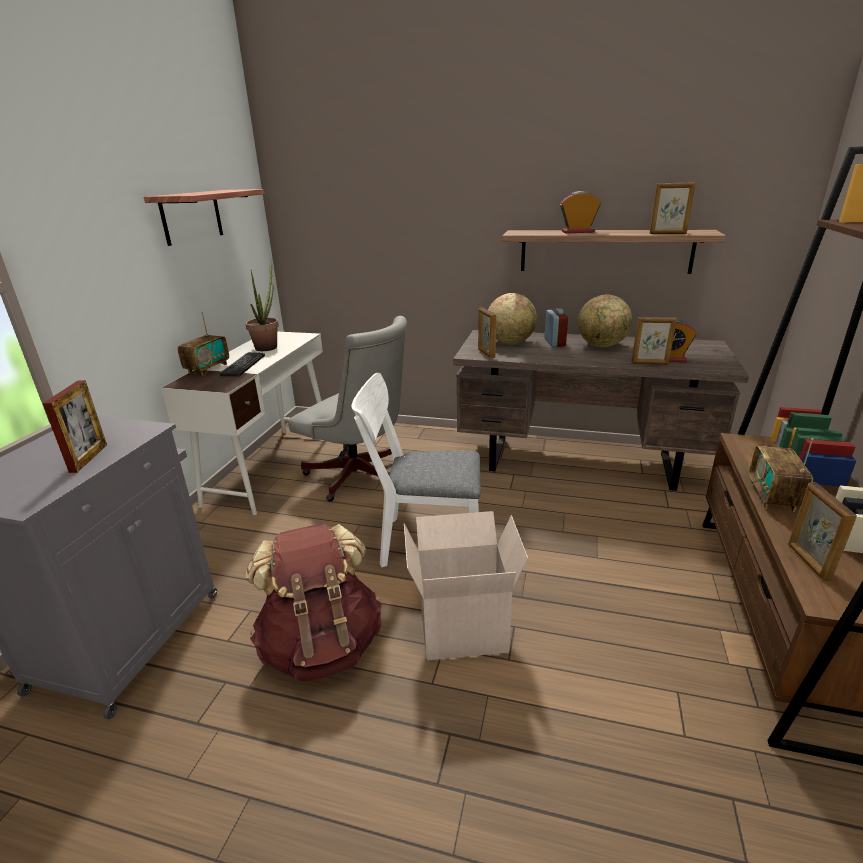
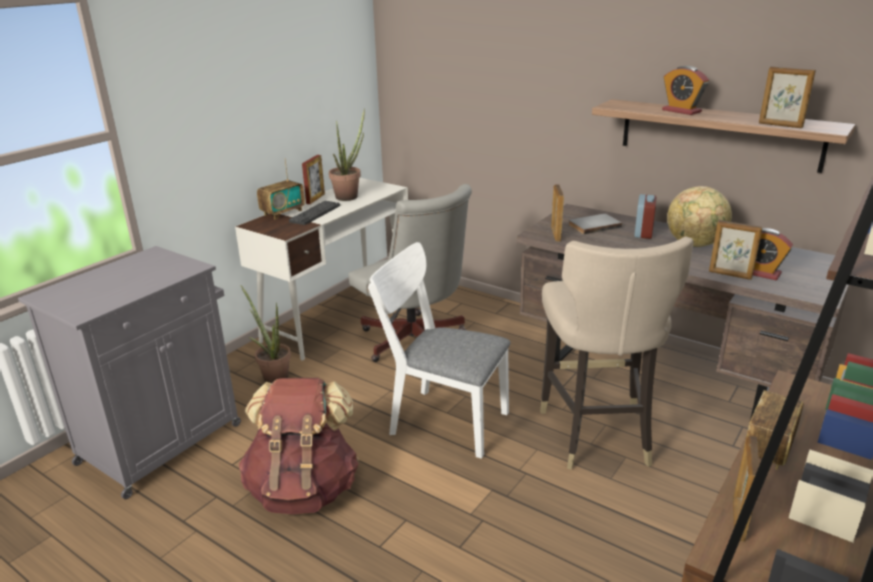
camera: 20 degrees right, 0 degrees up
(89, 458) = (139, 285): picture frame -> picture frame (315, 199)
(191, 216) = (289, 67): shelf -> none
(230, 536) = (273, 375): none -> potted plant
(464, 626) = (435, 507): cardboard box -> none
(510, 342) = (593, 225): globe -> grey book
(562, 523) = (596, 434): none -> beige stool
(577, 232) = (681, 111): alarm clock -> alarm clock turned 150 degrees counterclockwise

